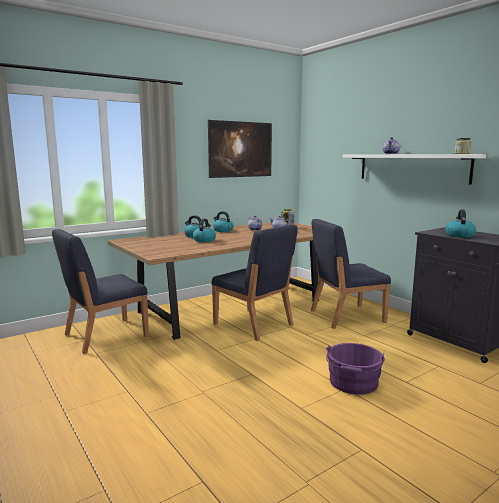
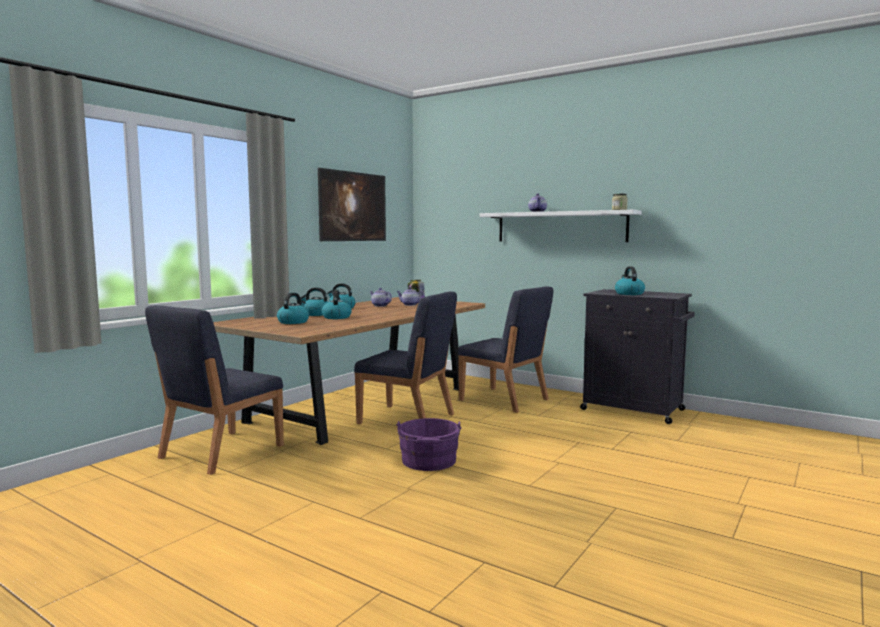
camera: 20 degrees left, 5 degrees down
(167, 243) = (293, 322): none -> kettle
(346, 316) = (504, 400): blue chair -> blue chair turned 105 degrees counterclockwise
(353, 383) = (563, 457): purple bucket -> purple bucket (429, 462)

